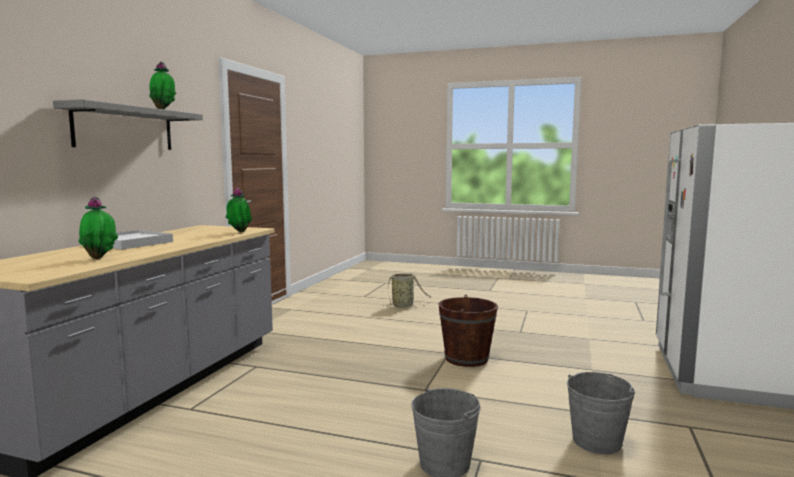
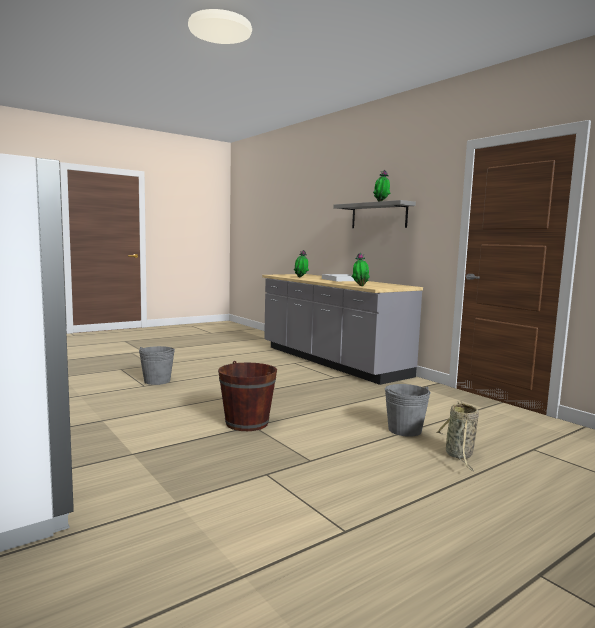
camera: 125 degrees right, 0 degrees up
(597, 441) = (91, 407): grey bucket -> grey bucket (404, 430)

